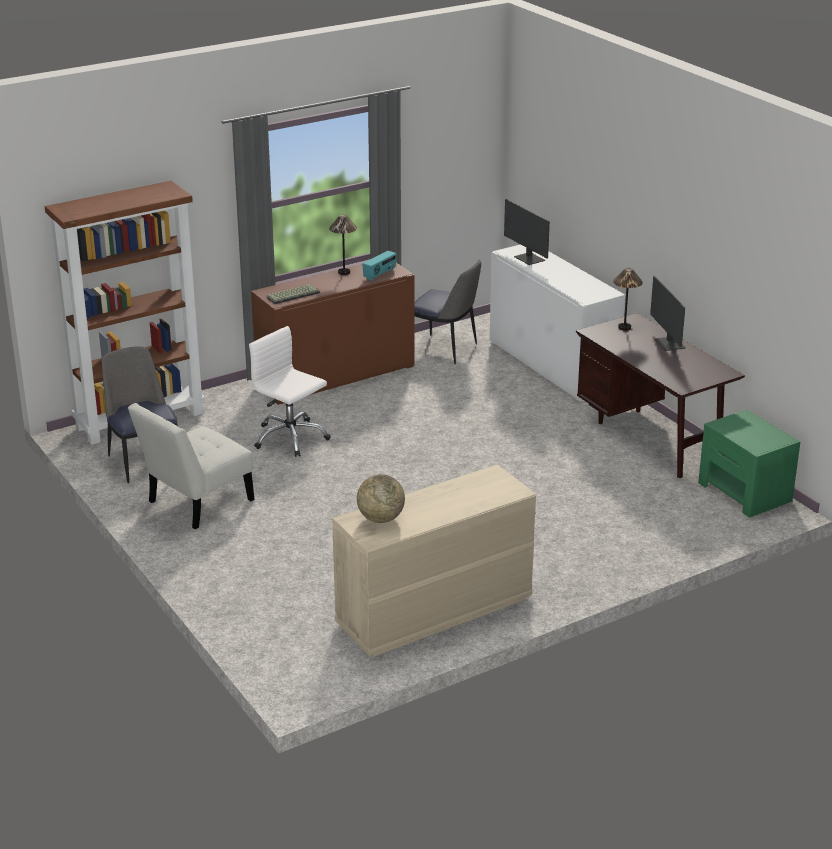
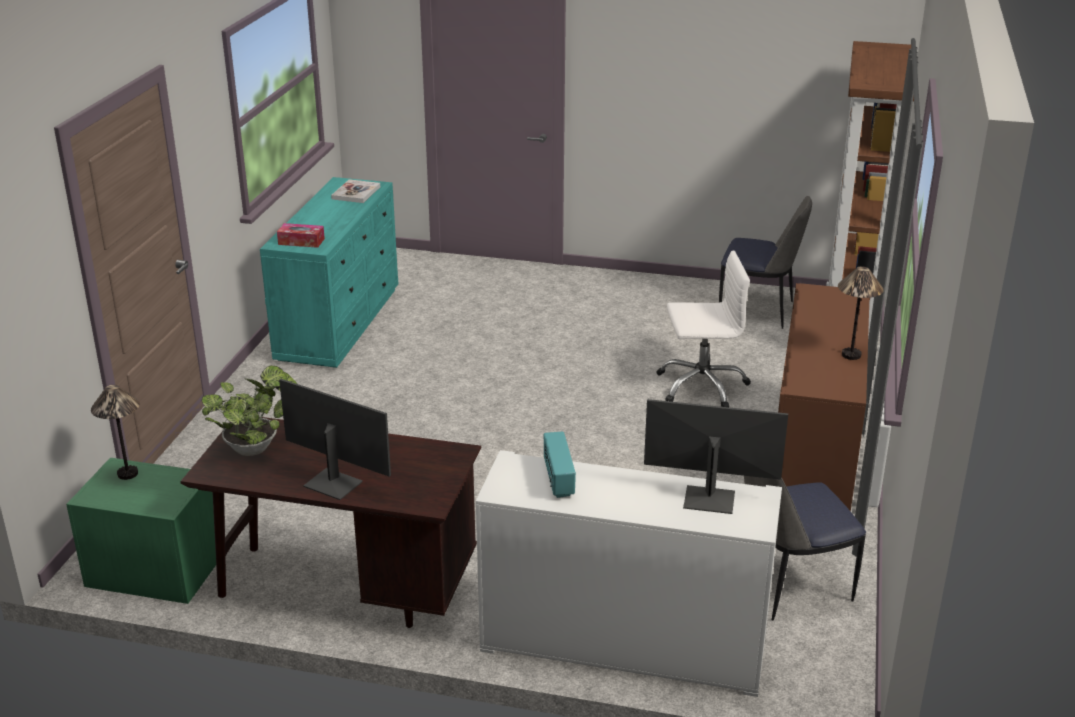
camera: 135 degrees right, 0 degrees up
(196, 503) = (650, 305): white chair -> none
(293, 294) = (822, 304): keyboard -> none
(379, 274) = (811, 372): radio -> radio (558, 480)
(380, 518) = (356, 193): globe -> book
(433, 612) = (339, 323): beige dresser -> turquoise dresser
(497, 485) = (301, 241): none -> tissue box
(624, 327) = (425, 480): table lamp -> table lamp (128, 473)
(690, 374) = (255, 447): none -> potted plant

